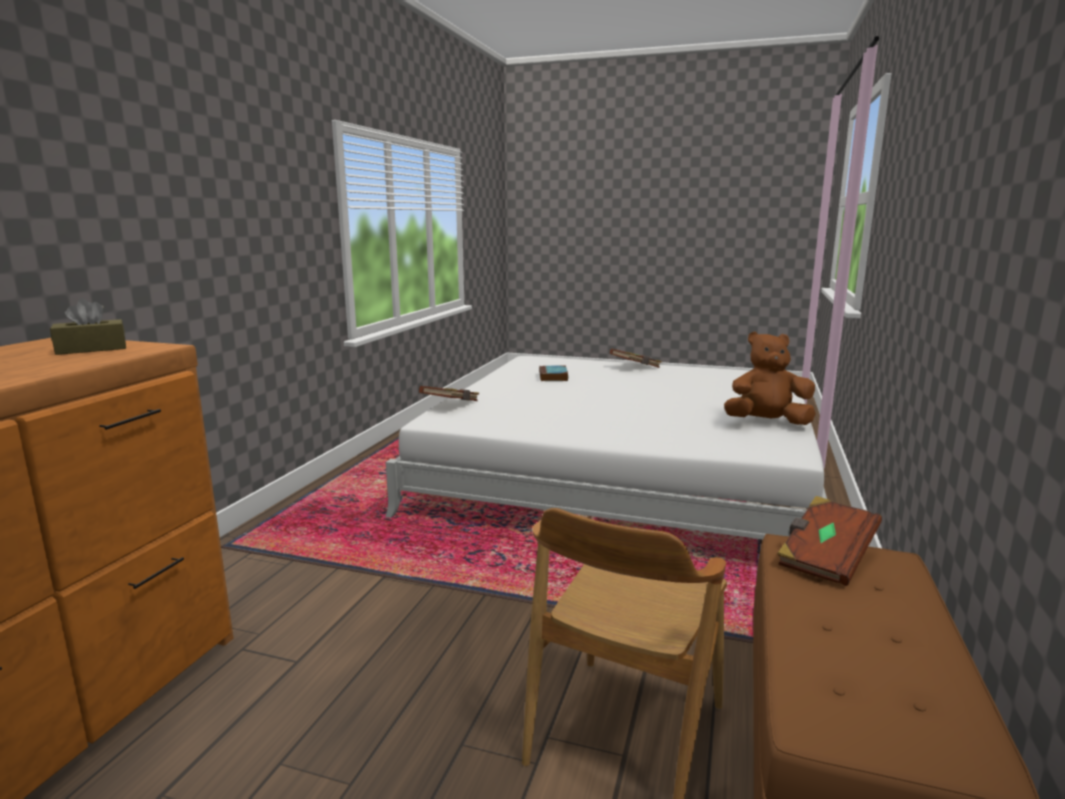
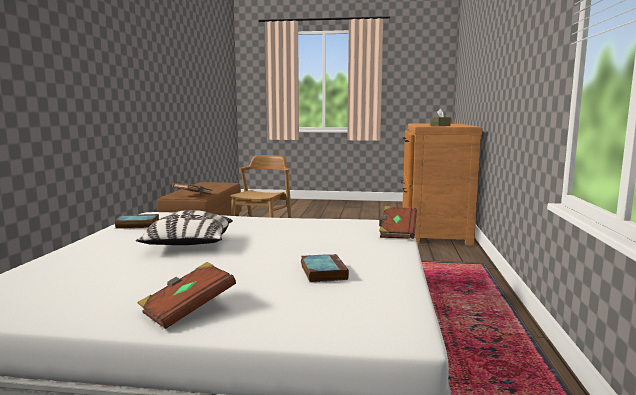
camera: 170 degrees right, 5 degrees down
(672, 400) = (189, 245): none -> pillow
(766, 423) = (136, 225): brown plush toy -> book

